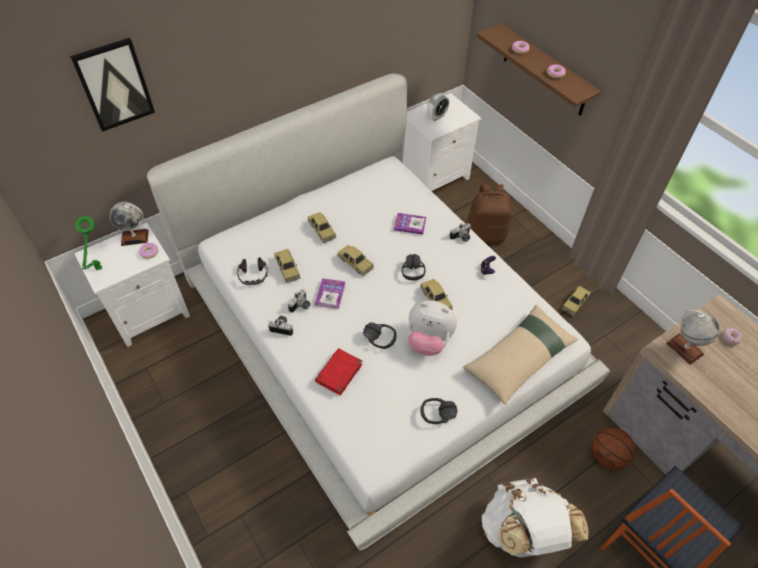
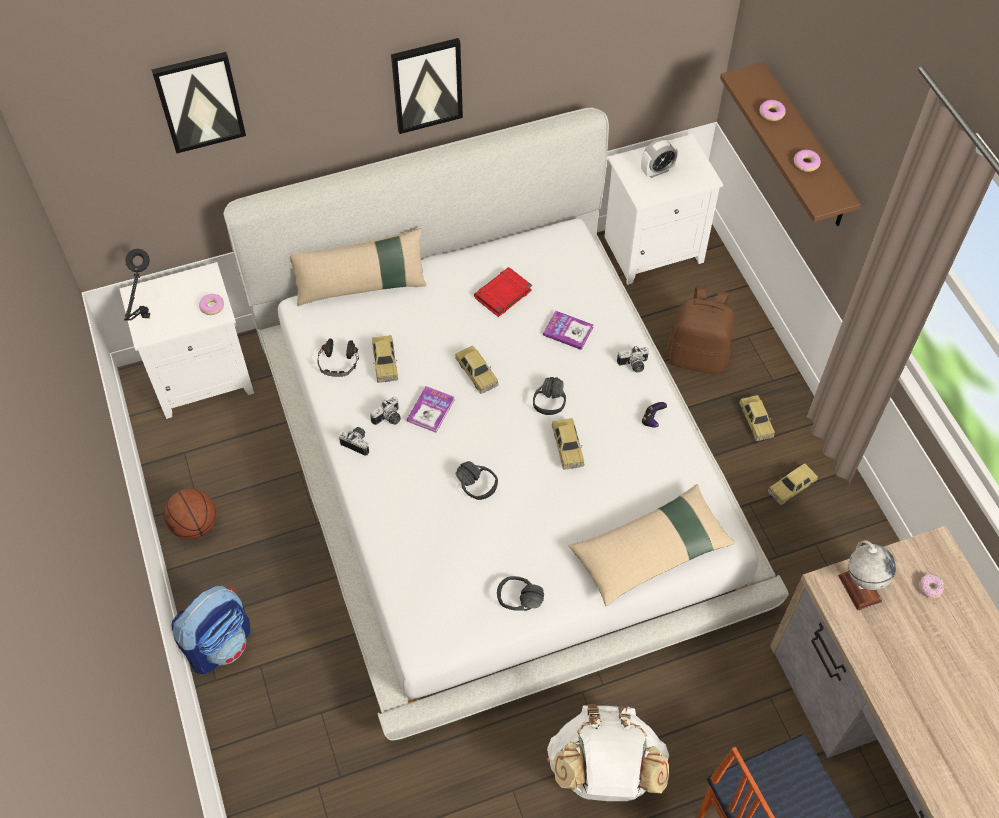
camera: 15 degrees right, 5 degrees up
(99, 270) = (146, 318): green table lamp -> black table lamp
(135, 237) = (198, 281): globe -> none
(205, 506) = (220, 644): none -> backpack
(256, 222) = (361, 287): none -> beige pillow
(282, 62) = (427, 85): none -> picture
(322, 230) = (445, 315): toy car -> toy car (755, 420)
(339, 374) = (411, 519): red book -> red book (503, 295)
(428, 341) = (540, 501): plush toy -> none
(607, 456) = (754, 706): basketball -> basketball (195, 525)

